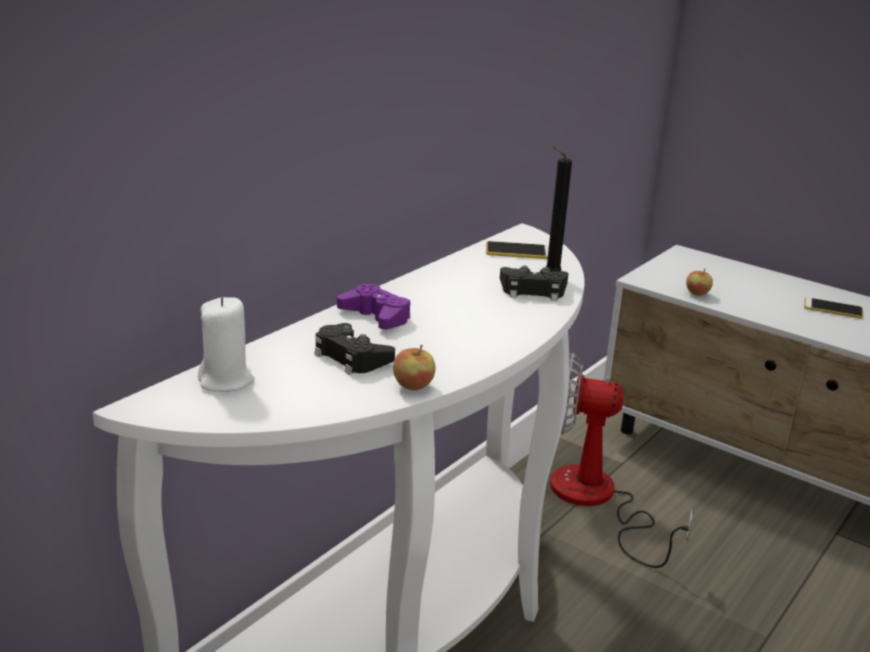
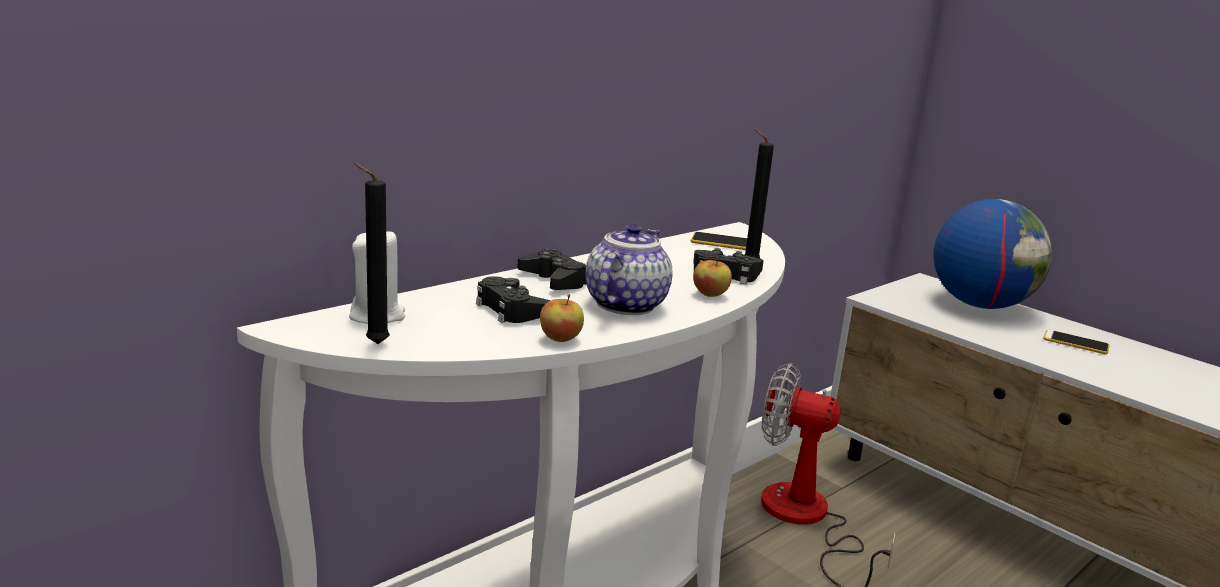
camera: 10 degrees right, 5 degrees down
(239, 415) = (373, 344): none -> black candle
(376, 316) = (554, 280): purple game controller -> black game controller
(456, 337) = (626, 304): none -> teapot
(697, 294) = (929, 316): apple -> apple (710, 294)
(739, 276) = (979, 305): none -> globe

